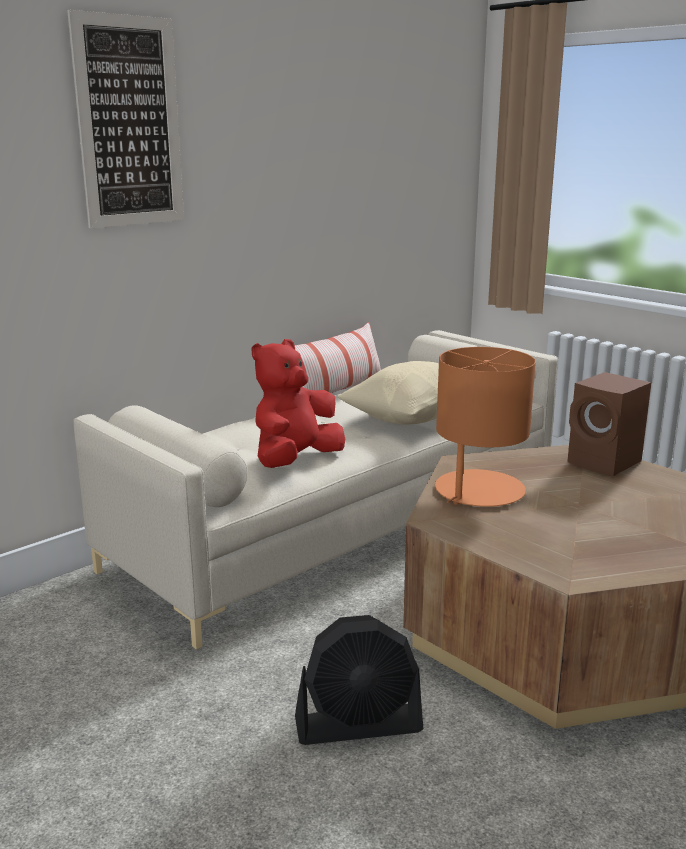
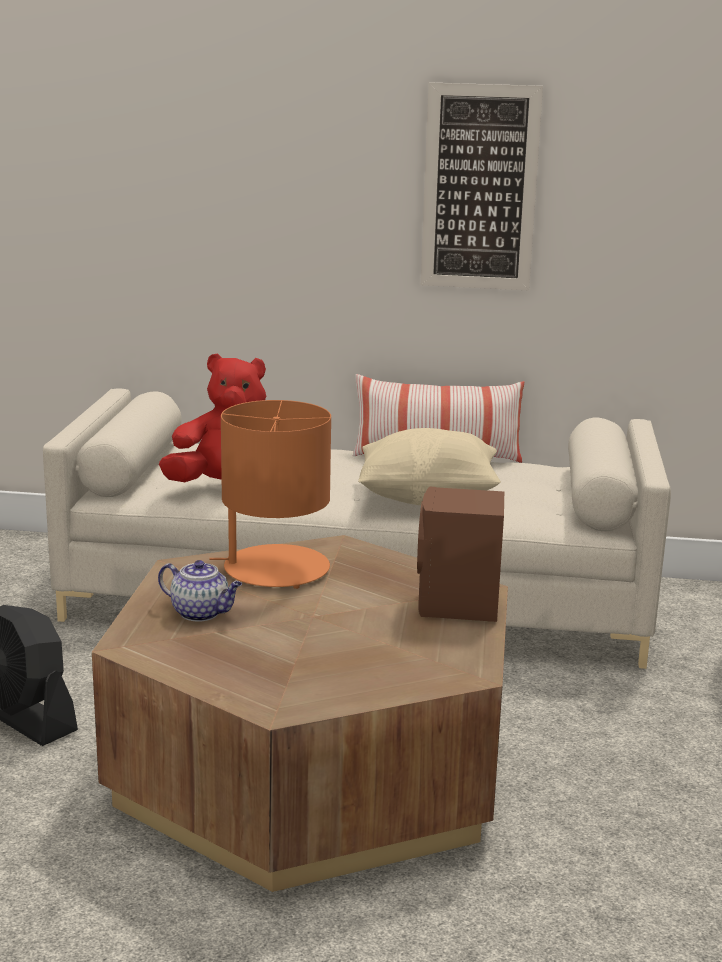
camera: 50 degrees right, 0 degrees up
(129, 123) = (201, 114): picture -> picture (480, 188)
(535, 536) = (201, 613): none -> teapot

